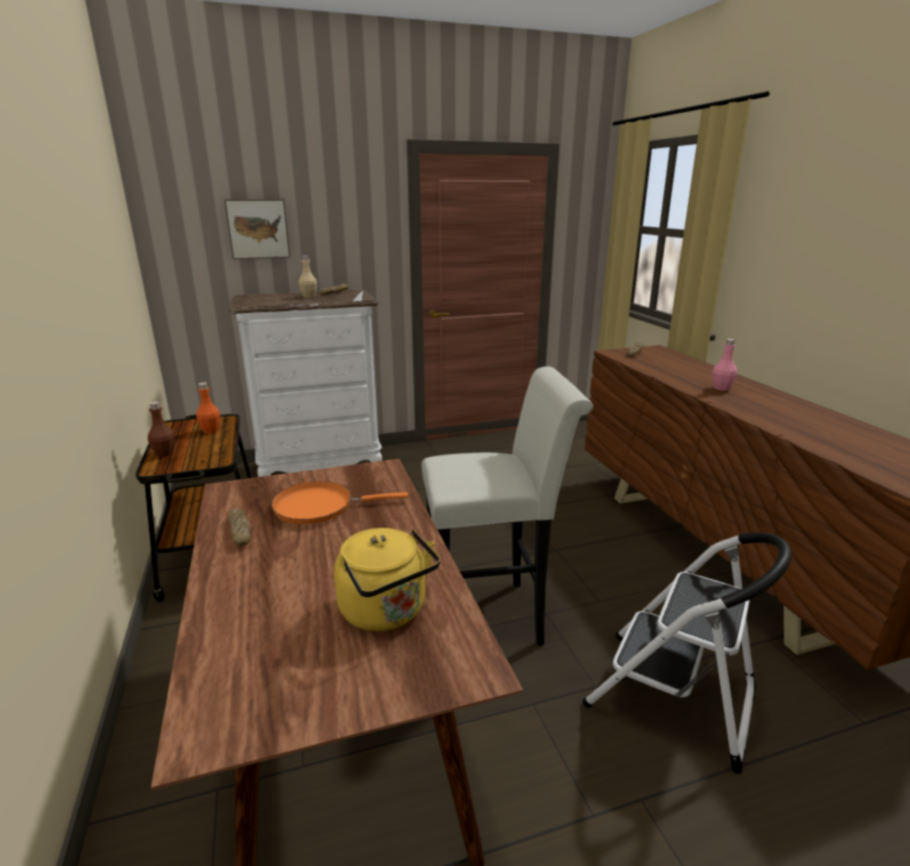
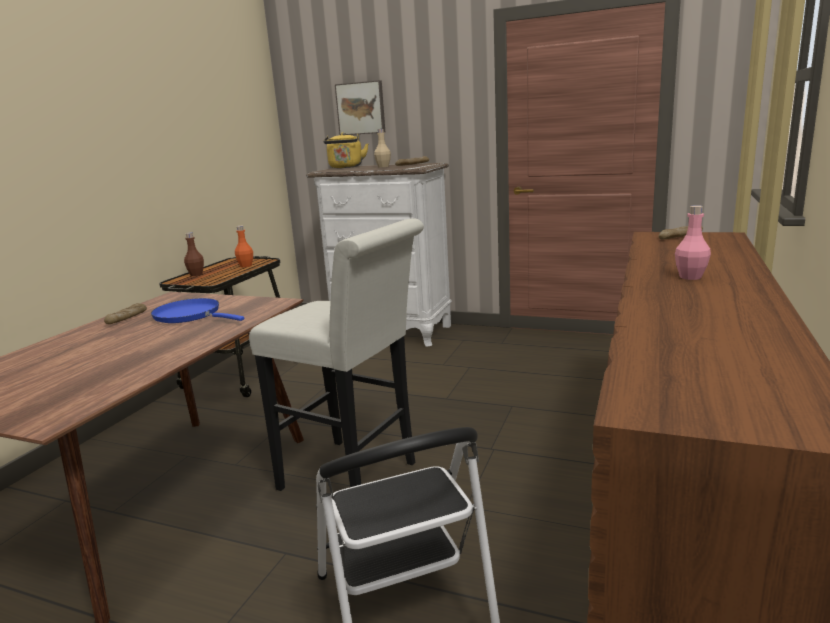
camera: 40 degrees right, 5 degrees down
(319, 506) = (191, 315): orange frying pan -> blue frying pan
(387, 612) = (86, 377): yellow kettle -> yellow kettle (346, 167)

